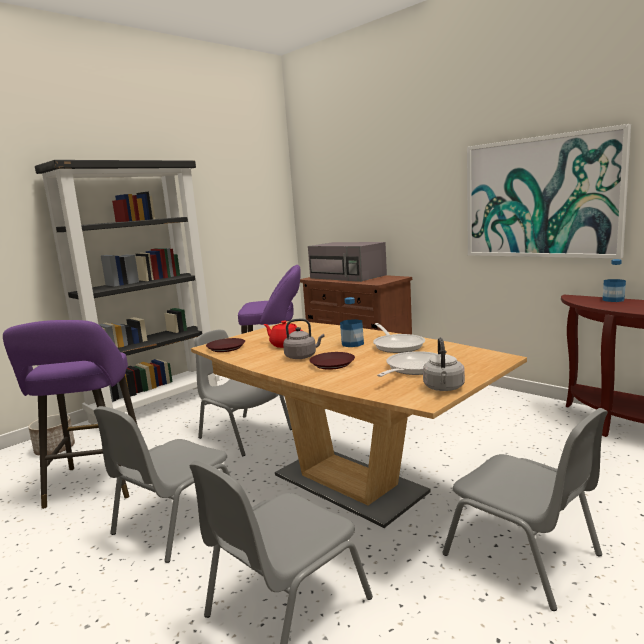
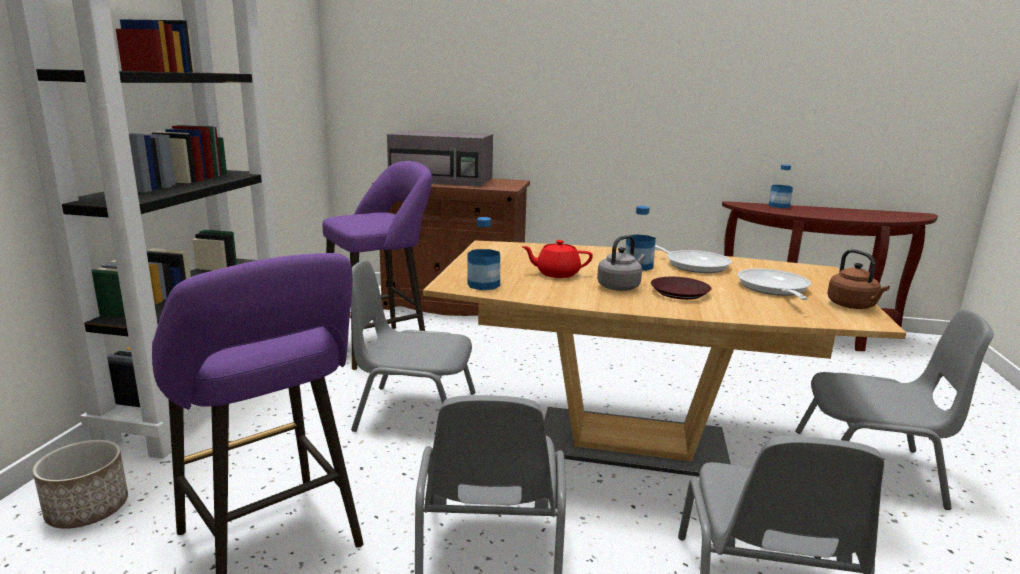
camera: 35 degrees left, 5 degrees up
(226, 348) = (483, 285): brown plate -> bottle
(444, 388) = (853, 306): grey kettle -> brown kettle
(540, 197) = (702, 93): picture -> none

